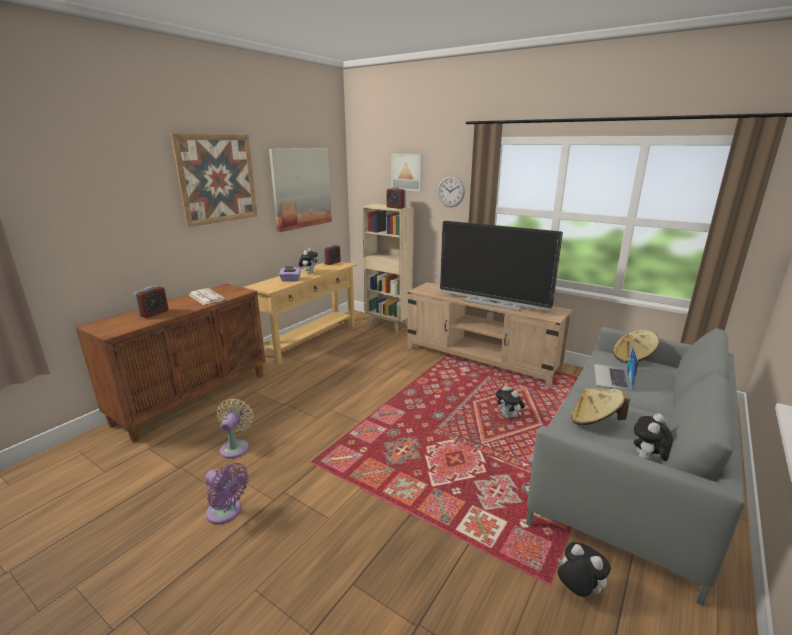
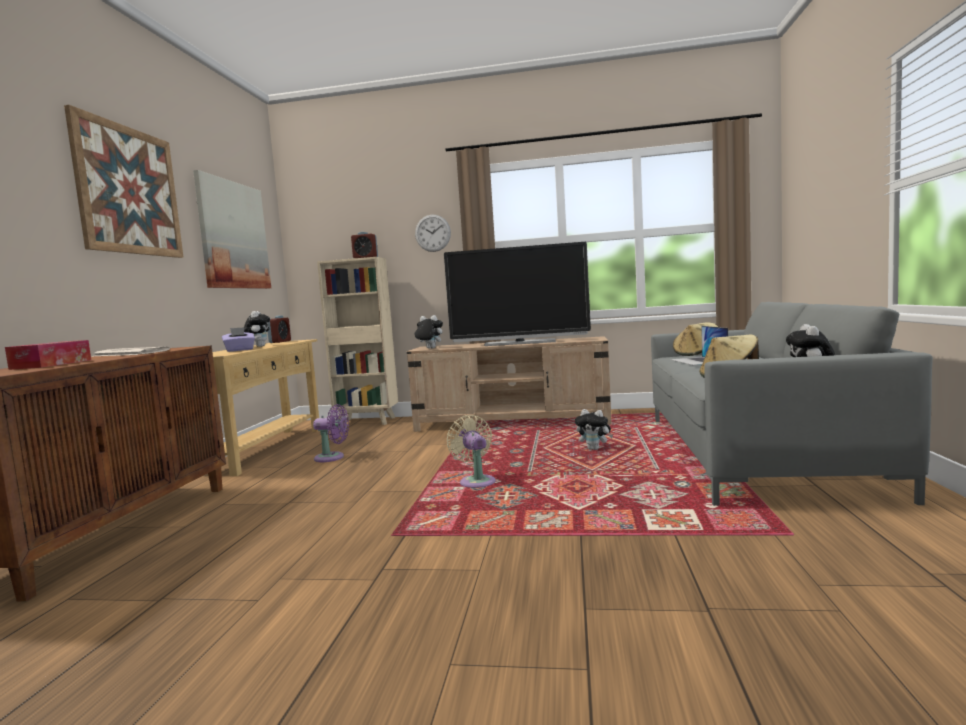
camera: 25 degrees left, 15 degrees down
(154, 313) = (52, 364): alarm clock -> tissue box
(226, 513) = (307, 613): purple fan -> purple fan (332, 458)
(236, 447) = (249, 554): beige fan -> beige fan (476, 481)
(407, 172) = (372, 218): picture -> none
(577, 590) = (820, 530): plush toy -> plush toy (429, 348)

